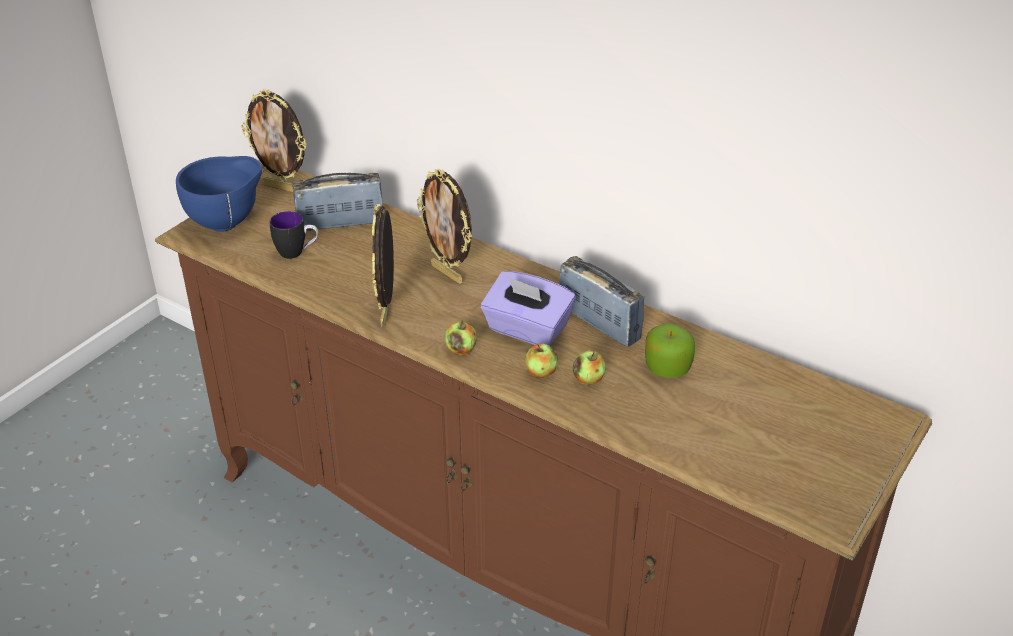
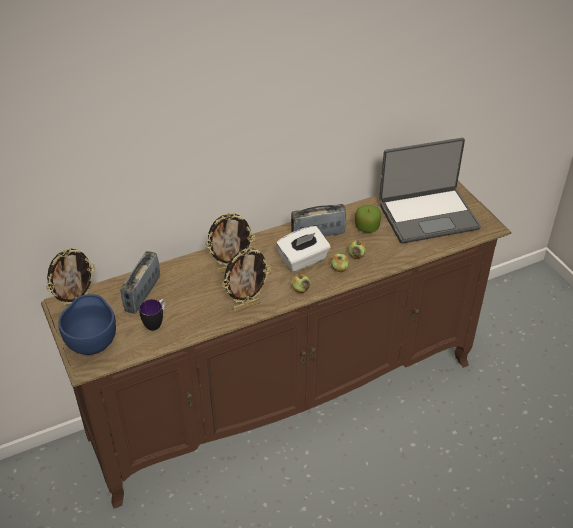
camera: 60 degrees left, 5 degrees up
(387, 313) = (247, 305): picture frame -> picture frame turned 60 degrees counterclockwise
(527, 330) = (303, 260): purple tissue box -> white tissue box
(773, 426) = (428, 215): none -> laptop

